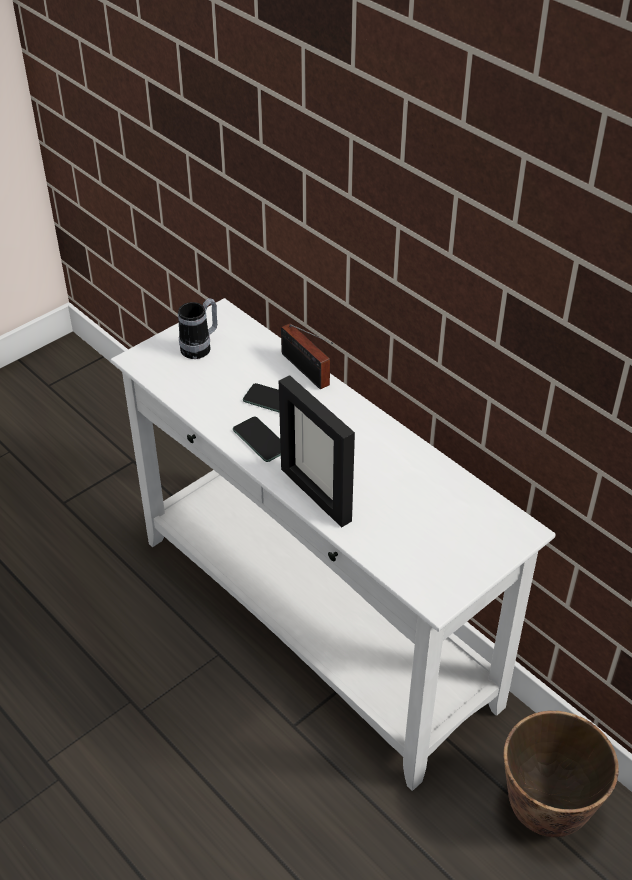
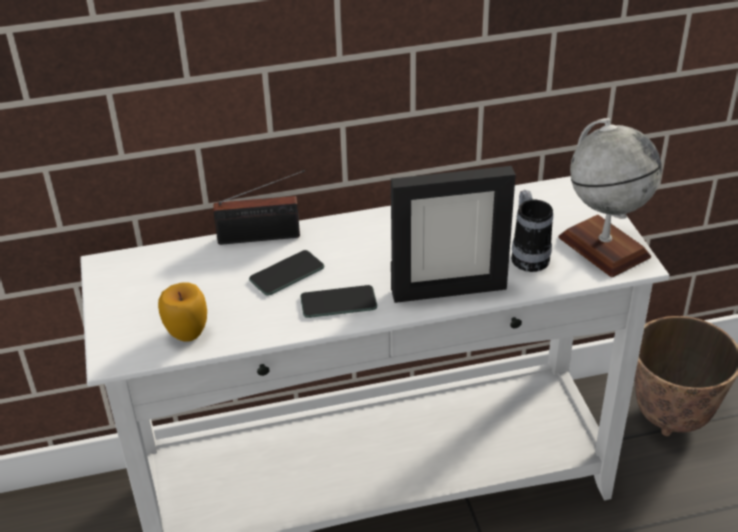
camera: 60 degrees left, 5 degrees down
(180, 380) = (187, 333): none -> apple
(200, 347) = (147, 299): mug -> mug (528, 255)
(443, 571) = (603, 247): none -> globe

